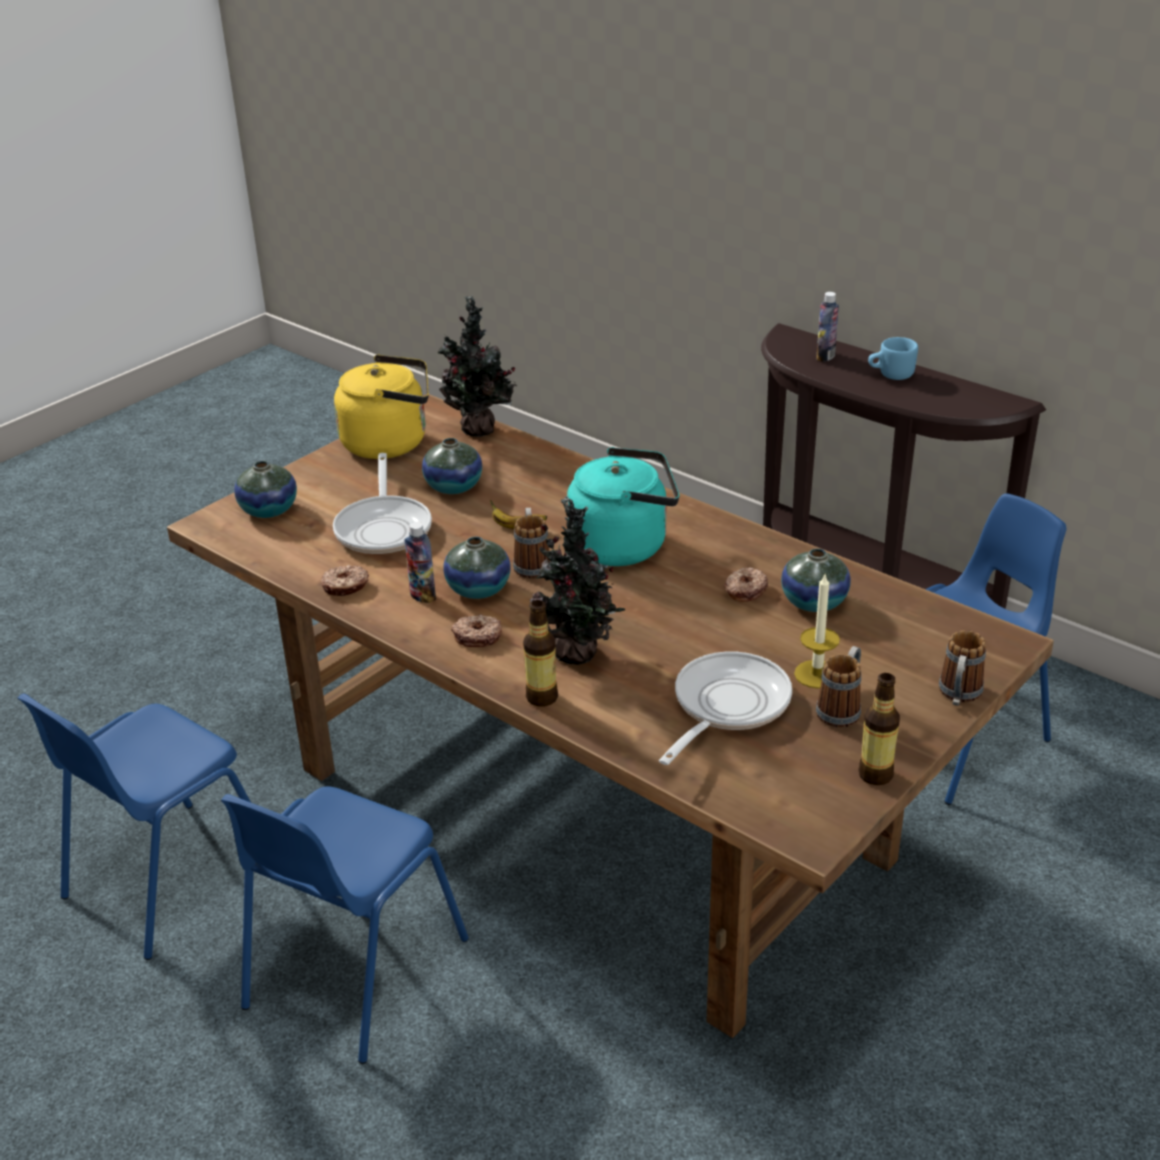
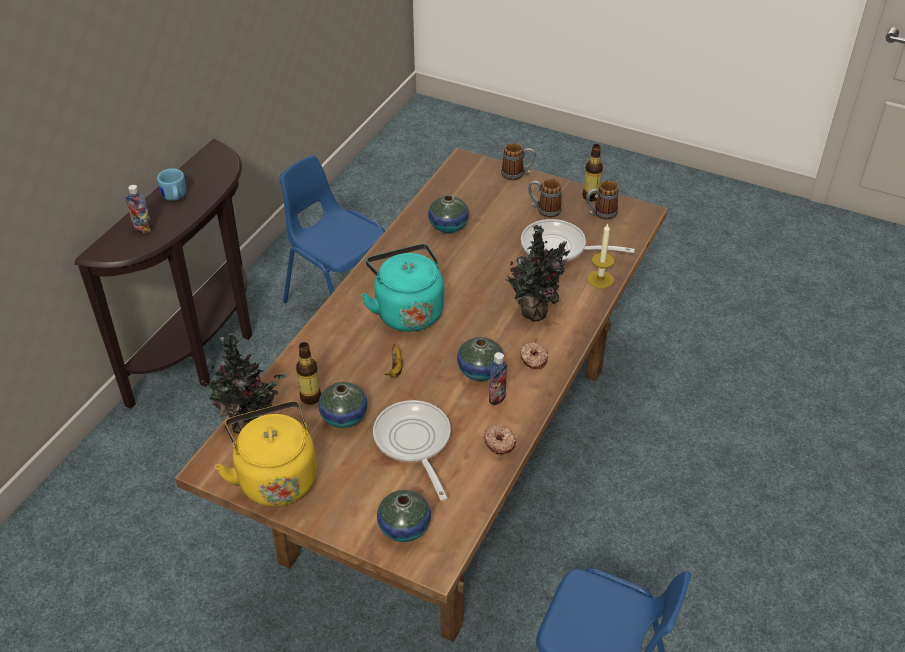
camera: 105 degrees left, 10 degrees up
(352, 973) = (629, 546): blue chair -> none
(384, 527) = (414, 443): frying pan -> frying pan turned 90 degrees counterclockwise
(532, 564) = (441, 351): mug -> mug (600, 214)
(542, 697) = (581, 319): bottle -> bottle (310, 397)
(744, 590) = (444, 253): donut -> none
(817, 674) = (517, 220): candle -> candle (600, 279)

